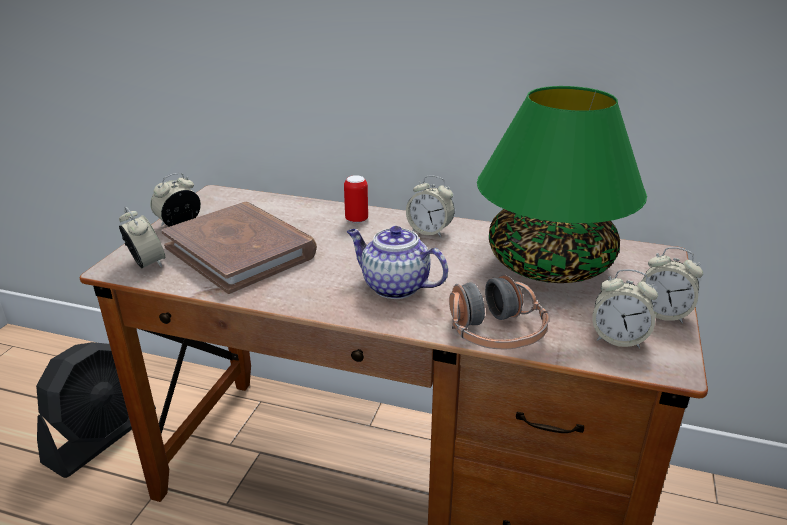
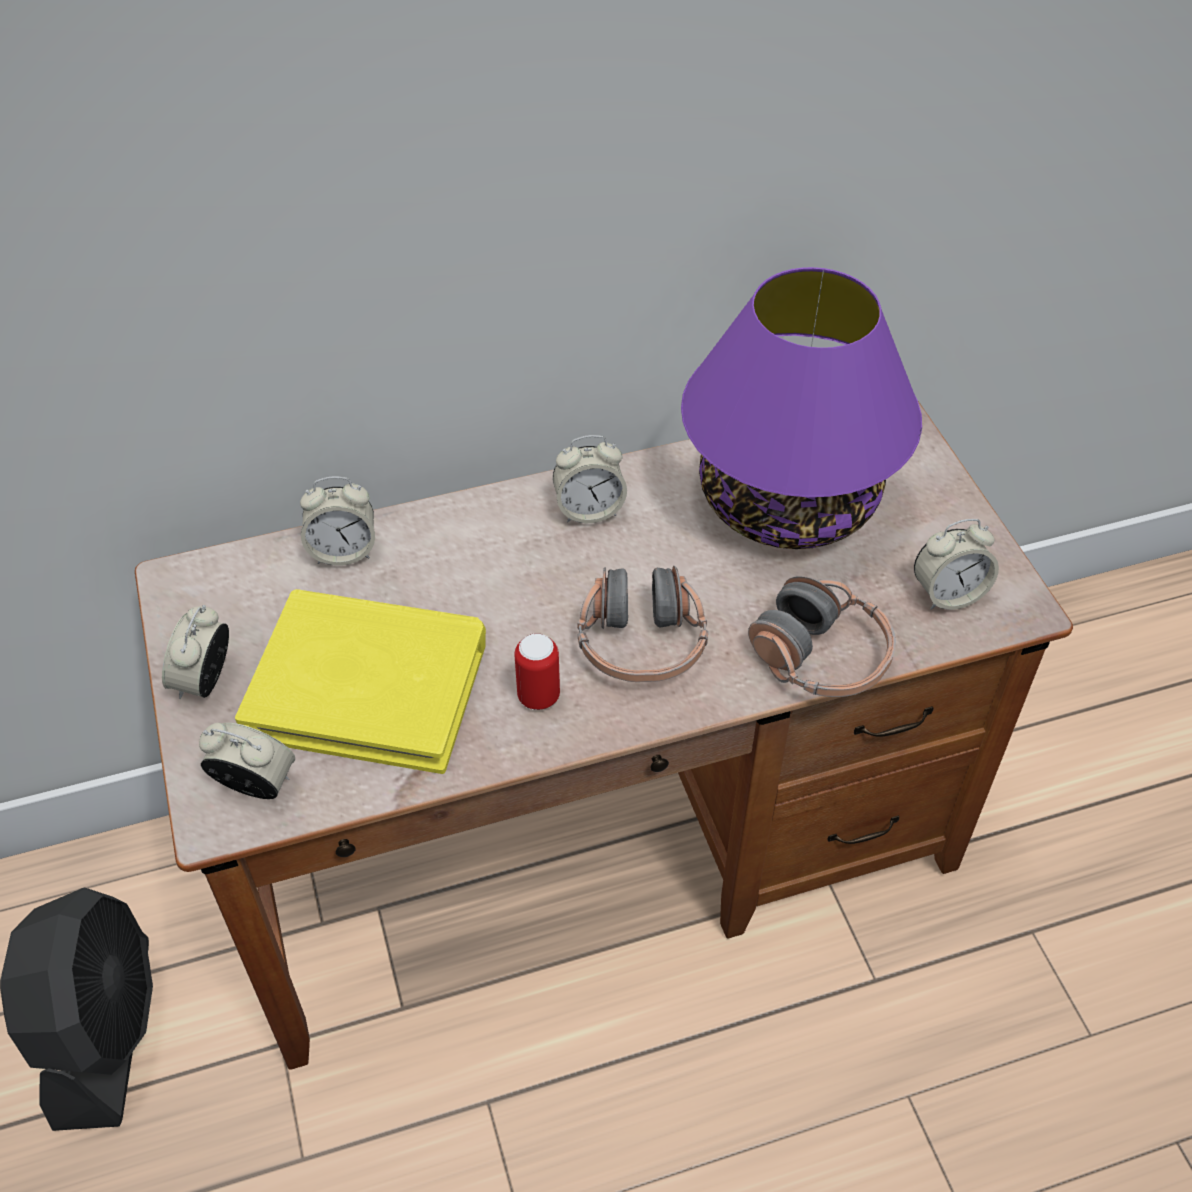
camera: 35 degrees left, 20 degrees up
(241, 251) = (368, 685): brown book -> yellow book
(356, 220) = (466, 534): can -> can (538, 696)
(393, 287) = (641, 642): teapot -> headphones
(549, 264) = (786, 501): green table lamp -> purple table lamp
(663, 313) = (963, 527): alarm clock -> alarm clock (343, 551)

